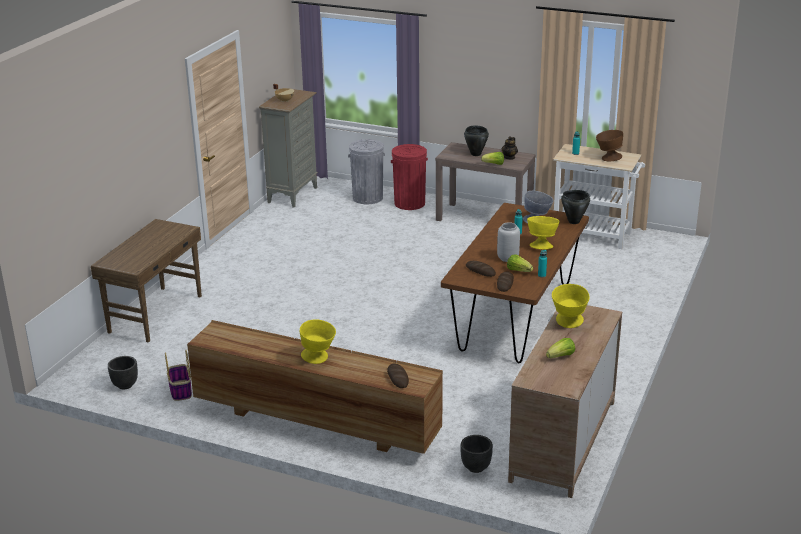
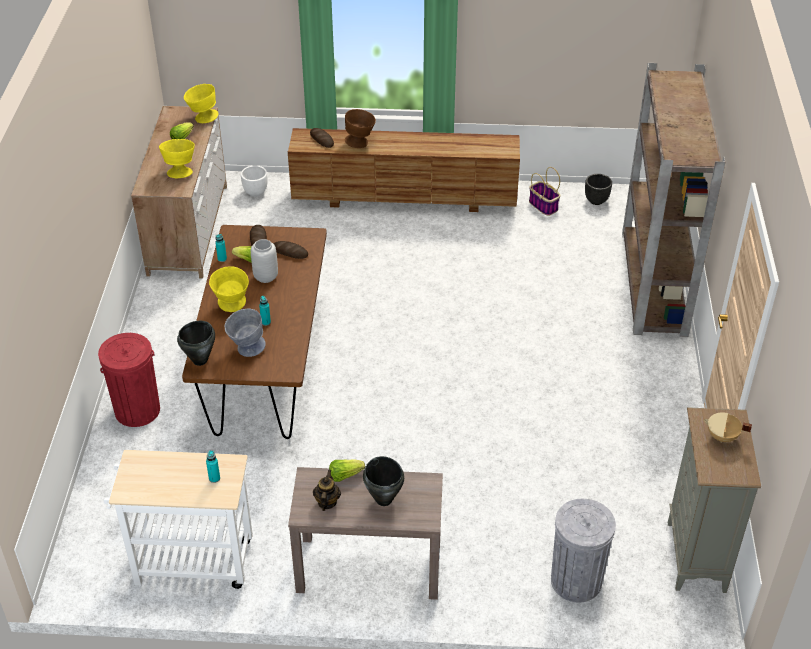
camera: 160 degrees right, 15 degrees up
(156, 314) = (653, 282): brown console table -> brown bookcase
(319, 358) = (397, 143): yellow bowl -> yellow bowl (202, 118)
(409, 203) = (502, 581): red trash can -> red trash can (137, 410)
(475, 467) = (256, 192): black planter -> white planter
(607, 158) = (162, 474): brown bowl -> brown bowl (360, 142)

